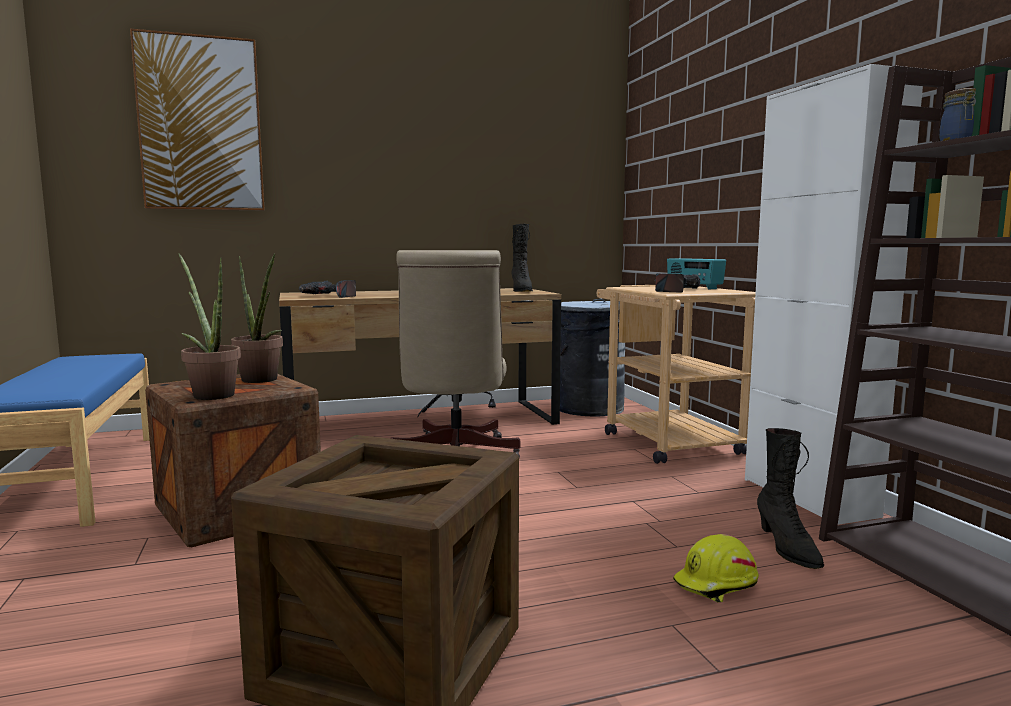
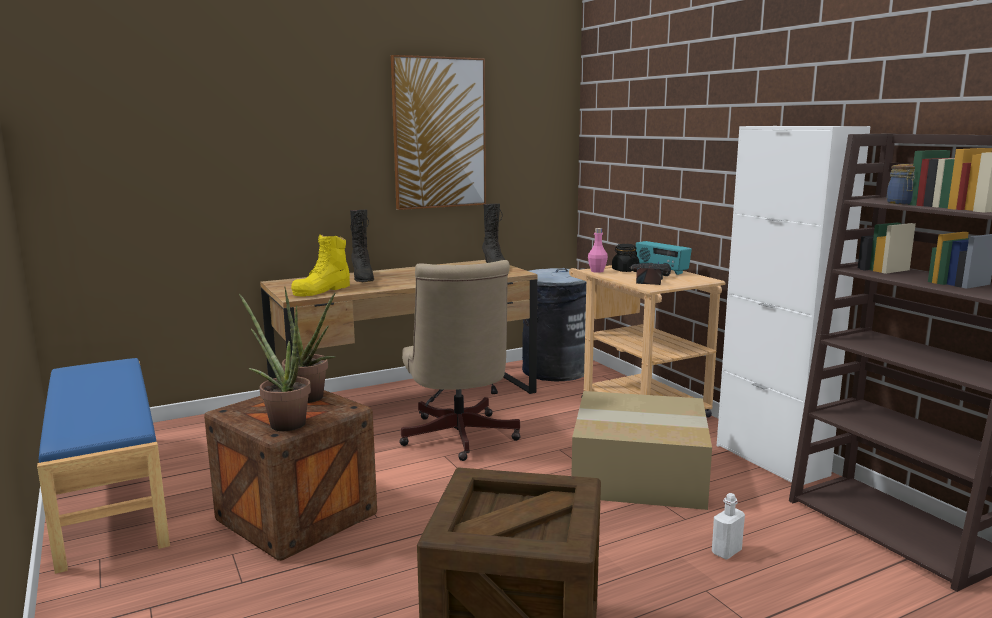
camera: 10 degrees left, 5 degrees up
(200, 124) = (174, 117): picture -> picture (439, 133)
(328, 296) = (322, 290): power drill -> yellow boot
(621, 287) = (597, 271): none -> pink bottle
(636, 499) = (636, 474): none -> cardboard box
(653, 287) = (625, 270): none -> black jar
(716, 585) = (726, 552): yellow hard hat -> white bottle
(787, 548) = (768, 513): black boot -> black boot (362, 278)

